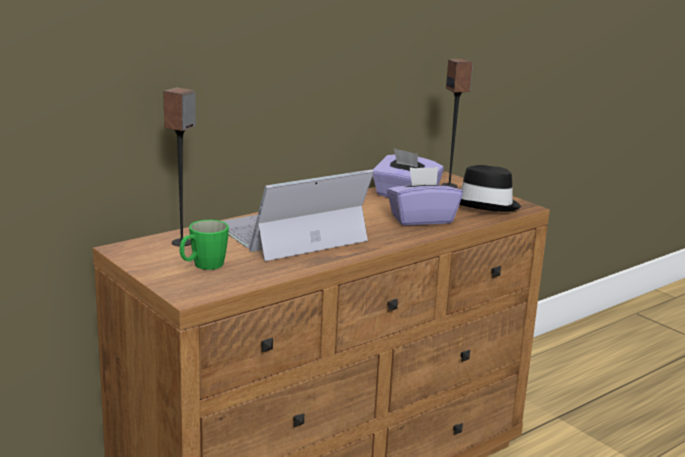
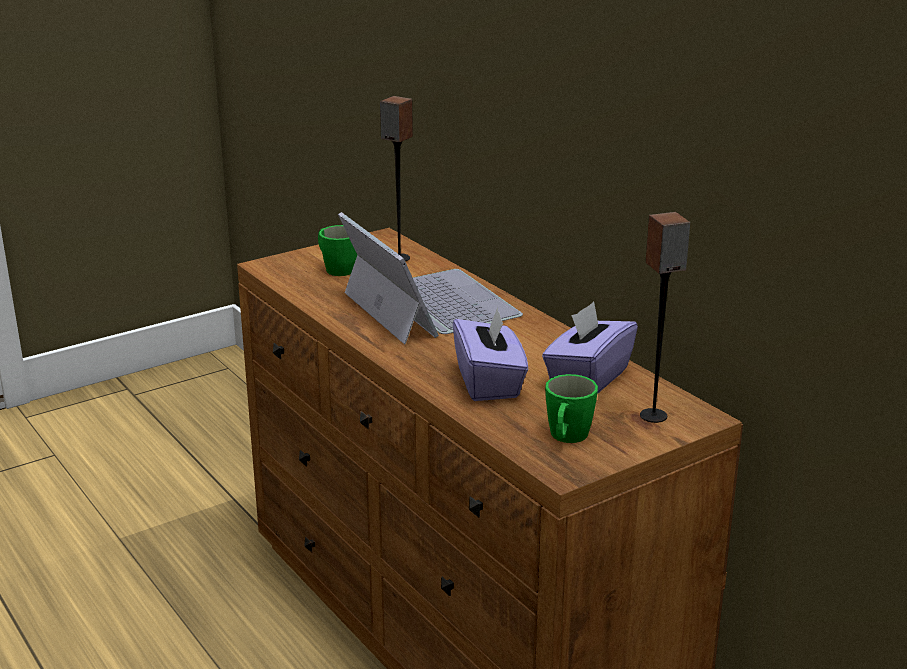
camera: 95 degrees right, 5 degrees up
(486, 204) = (566, 438): black hat -> green mug

